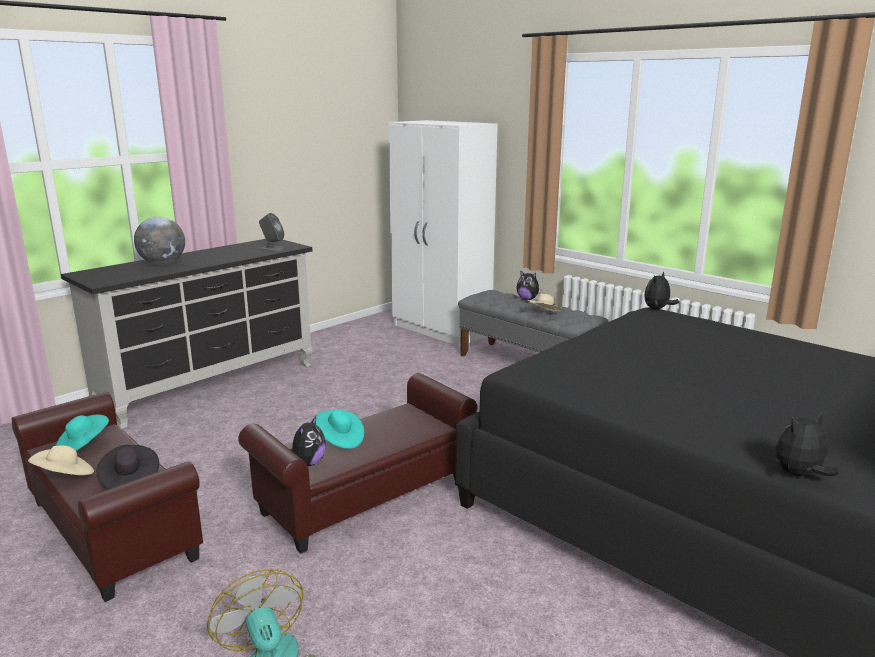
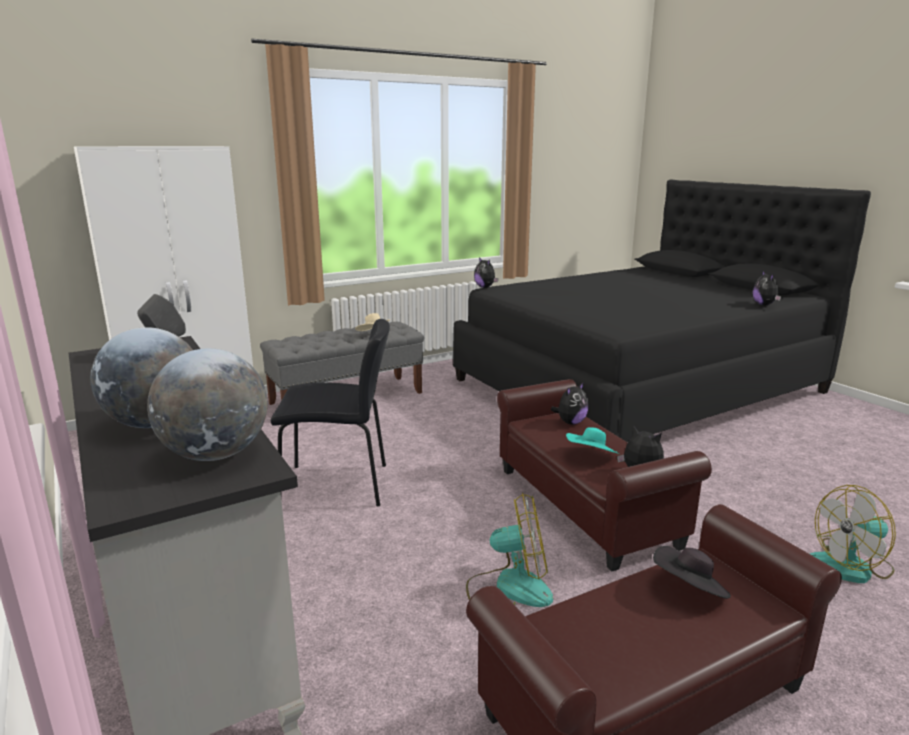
camera: 75 degrees left, 0 degrees up
(65, 476) = (686, 653): beige hat -> none
(83, 445) = (584, 648): turquoise hat -> none
(121, 276) = (215, 455): none -> globe
(236, 471) = (509, 589): none -> fan
(365, 392) = (340, 485): none -> black chair
(528, 299) = (317, 333): plush toy -> plush toy (570, 422)

